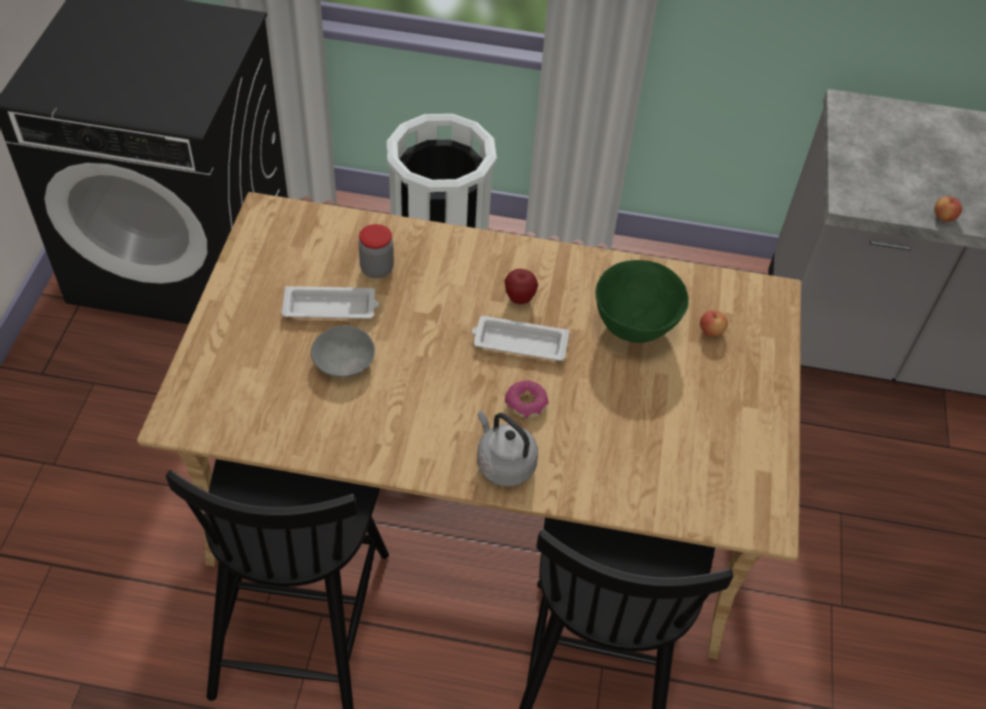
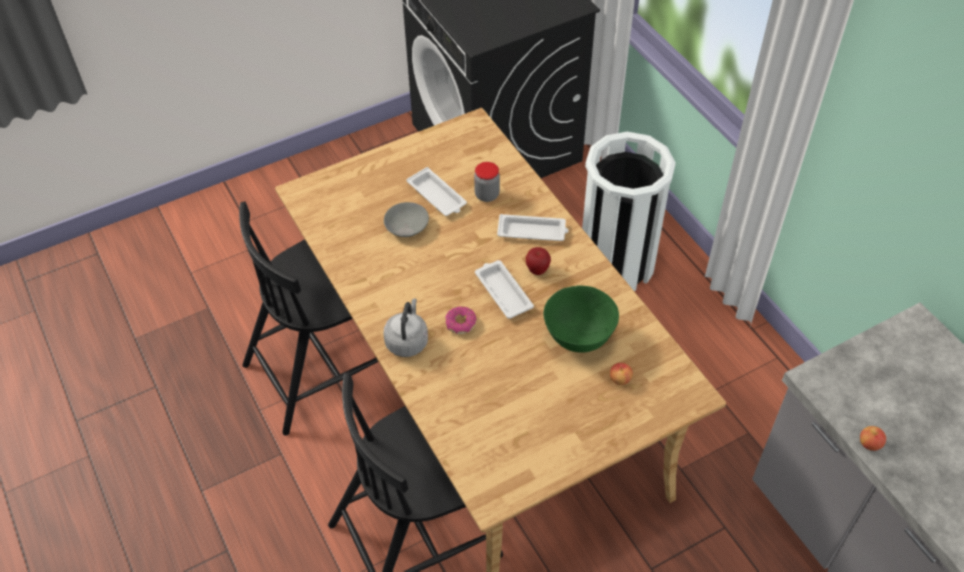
camera: 55 degrees right, 0 degrees up
(466, 268) = (533, 231): none -> white tray

